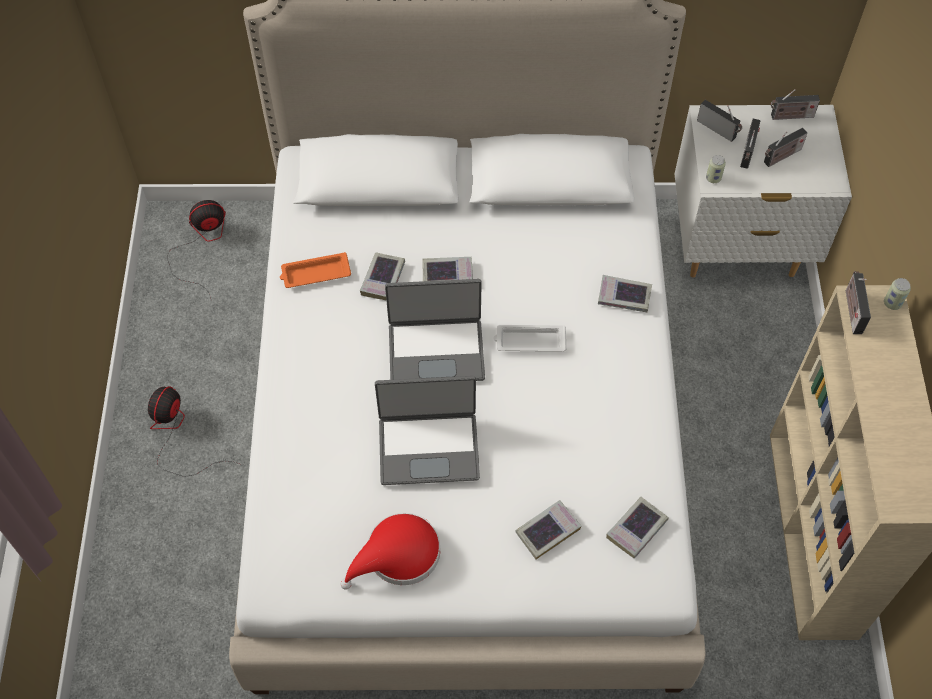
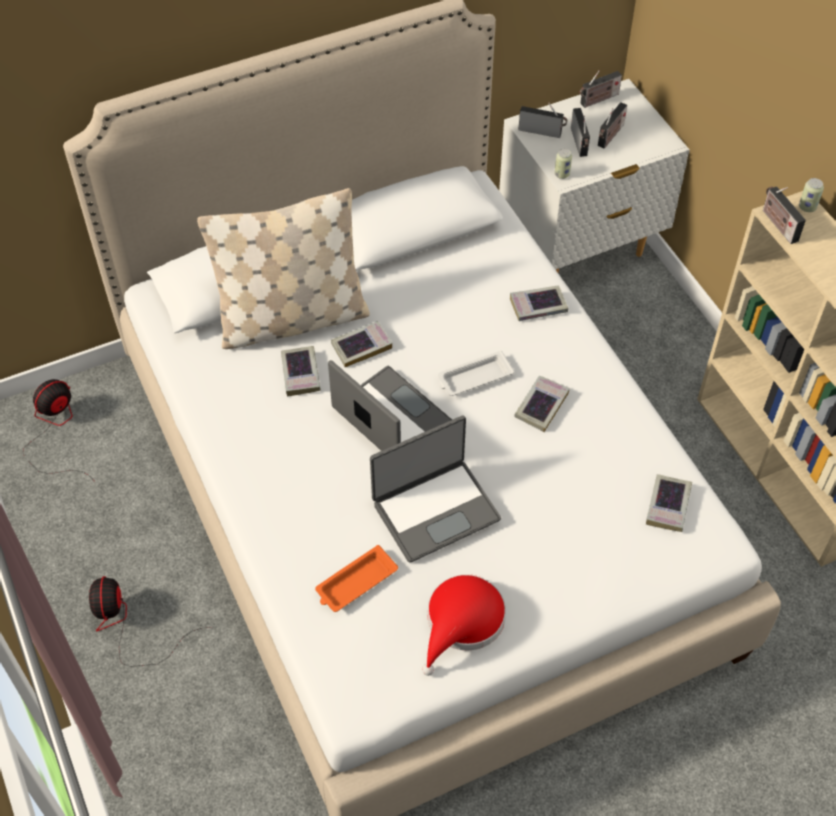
camera: 25 degrees left, 5 degrees down
(315, 274) = (229, 393): orange tray -> orange tray (355, 583)
(402, 226) = (292, 318): none -> beige pillow
(436, 350) = (390, 419): laptop -> laptop turned 105 degrees counterclockwise
(547, 531) = (589, 541): book -> book (541, 406)

